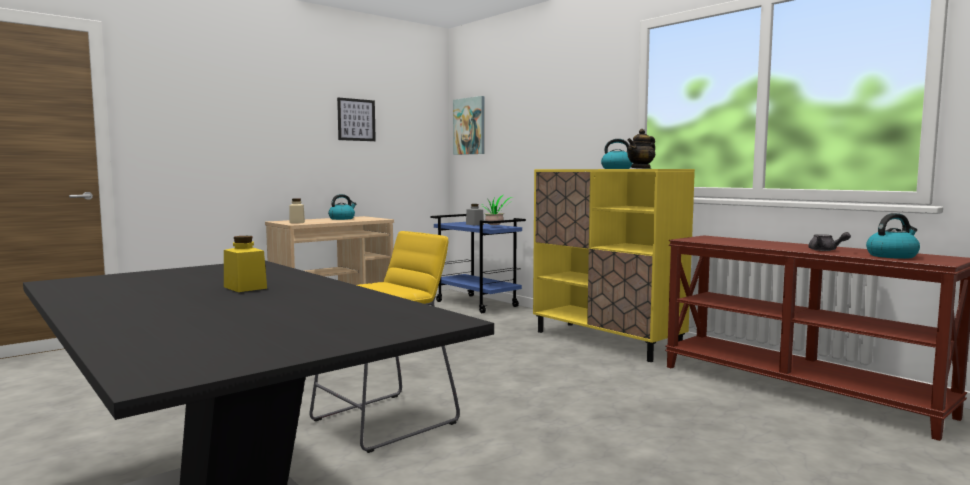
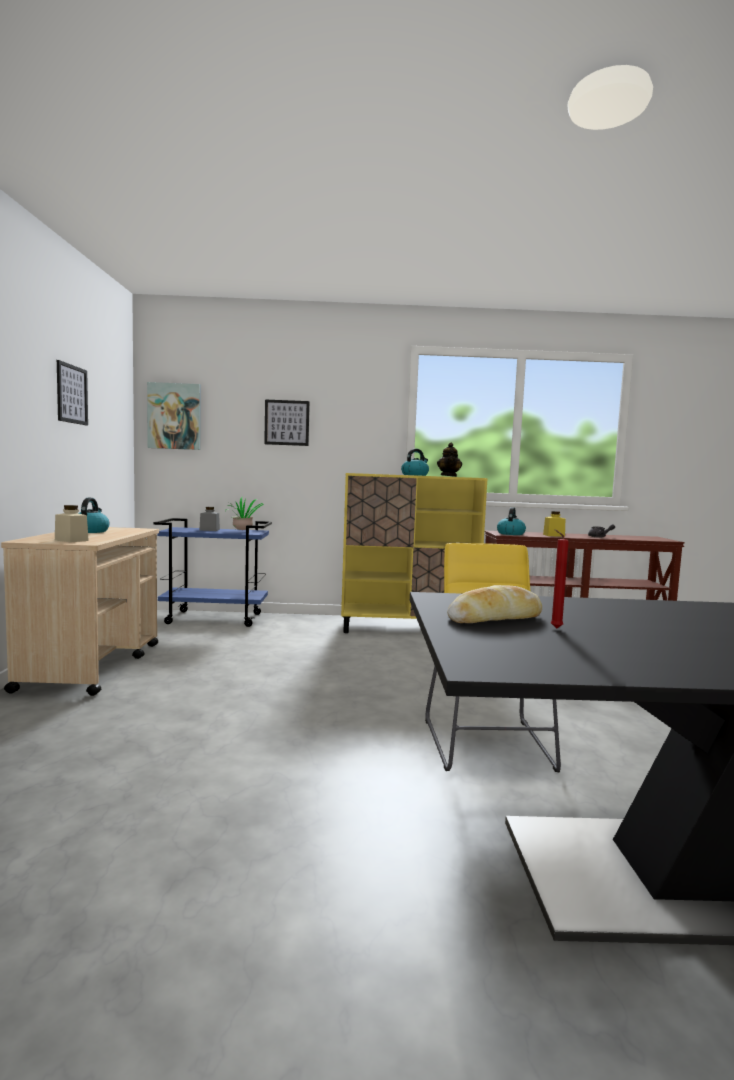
camera: 50 degrees left, 0 degrees up
(179, 281) = (554, 628): none -> red candle
(195, 273) = (495, 618): none -> bread
(245, 287) = (634, 619): yellow jar -> yellow jar (553, 535)
(539, 122) = (287, 422): none -> picture
(892, 256) = (636, 538): kettle -> kettle (510, 533)

